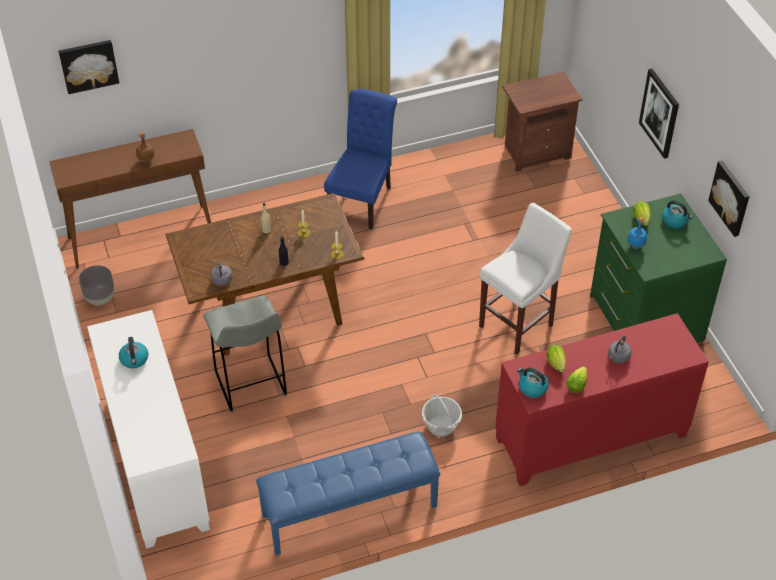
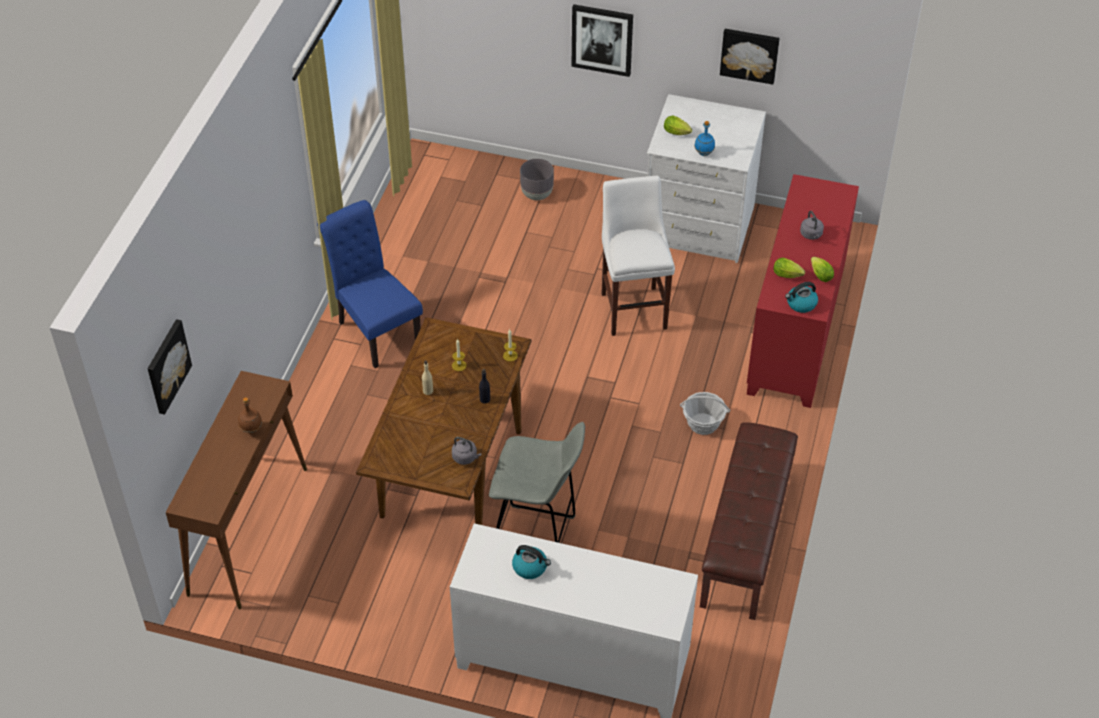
camera: 55 degrees left, 0 degrees up
(100, 299) = (306, 608): grey planter -> grey planter (537, 194)
(349, 511) = (746, 539): blue bench -> brown bench
(536, 151) = (437, 179): brown nightstand -> none
(644, 318) = (698, 226): green dresser -> white dresser
(675, 221) = (697, 115): kettle -> none

